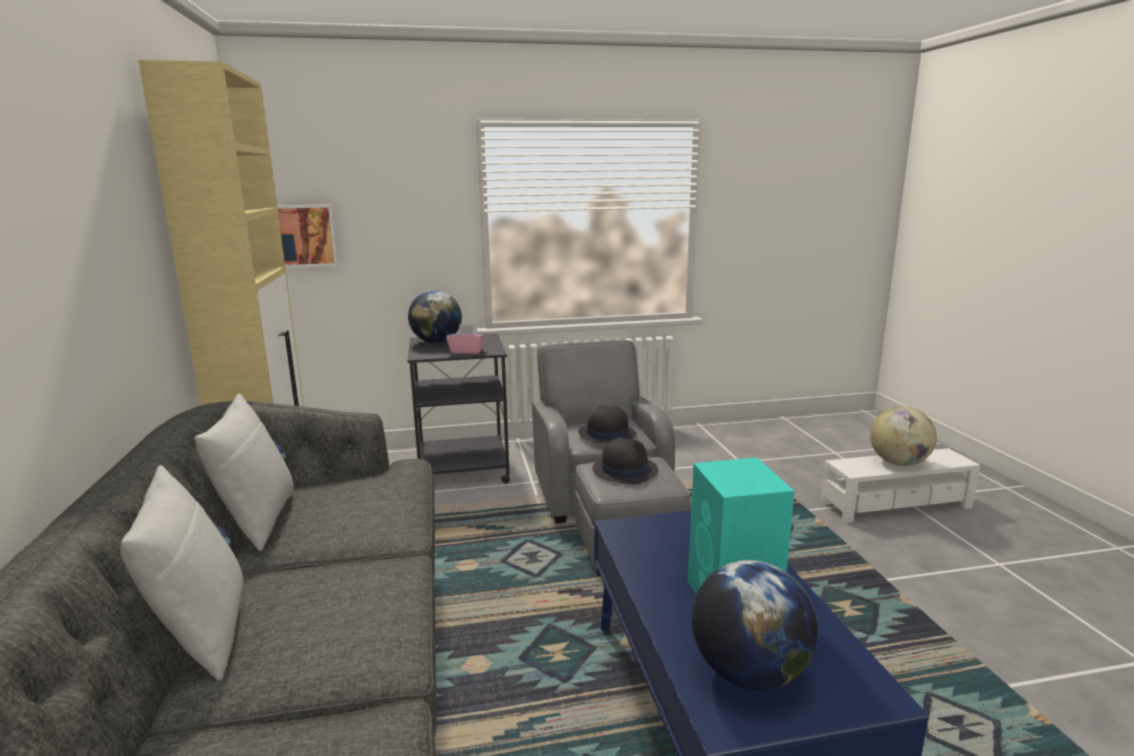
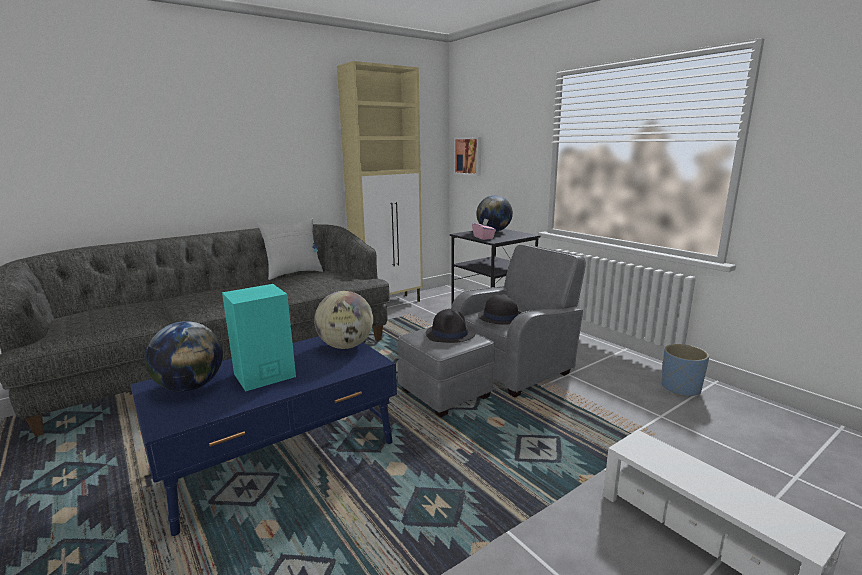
camera: 65 degrees right, 0 degrees up
(203, 634) = (209, 288): grey pillow -> none
(701, 439) = (681, 388): none -> blue planter
(899, 463) = (704, 482): globe -> globe (346, 346)

